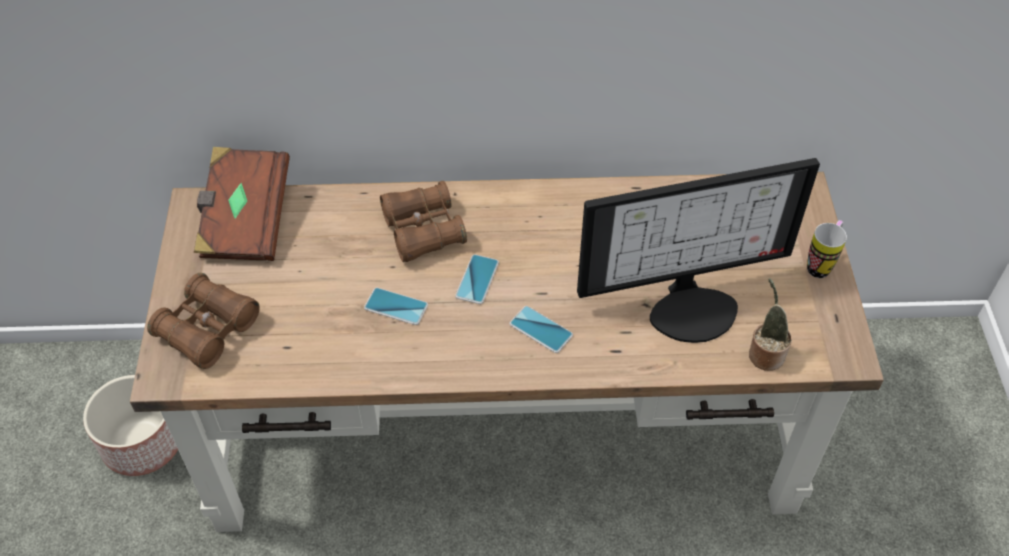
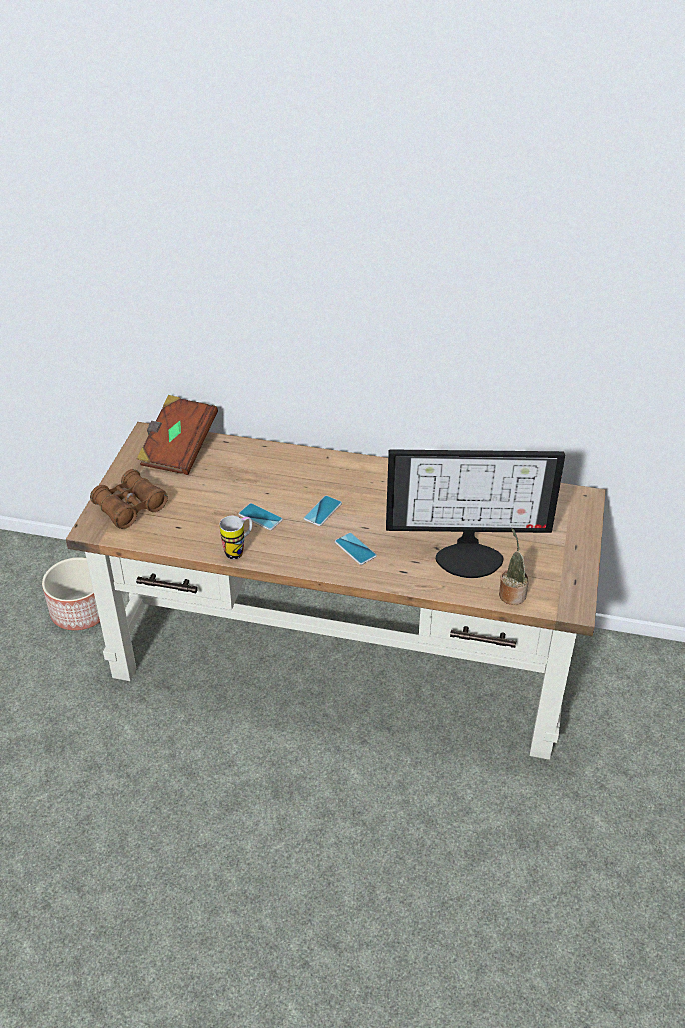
camera: 15 degrees right, 10 degrees down
(423, 231) = (296, 475): brown binoculars -> none
(821, 264) = (578, 547): mug -> mug (239, 551)

